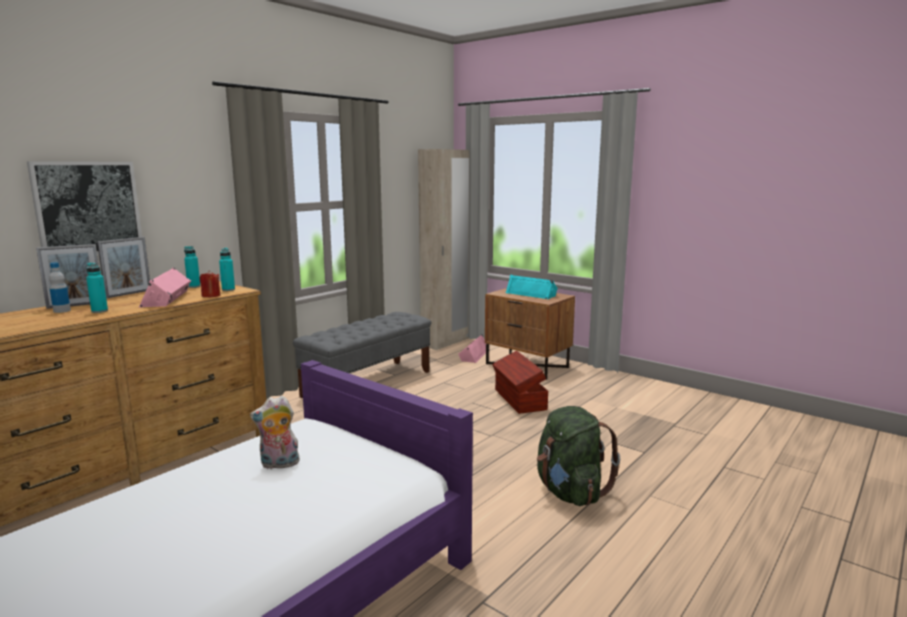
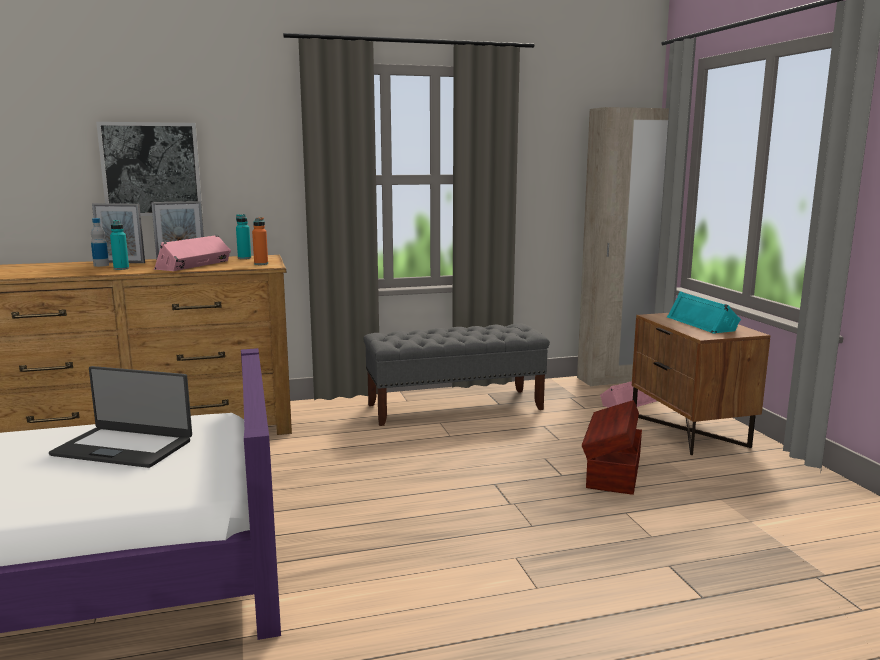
camera: 35 degrees right, 0 degrees up
(211, 295) = (232, 267): red candle -> none
(228, 289) = (261, 264): turquoise bottle -> orange bottle
(279, 464) = (124, 447): plush toy -> laptop
(570, 492) = (509, 608): green backpack -> none

